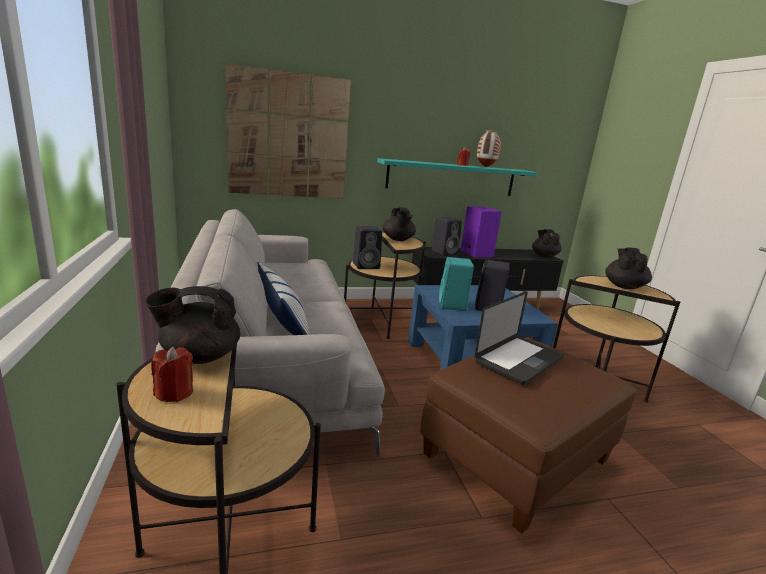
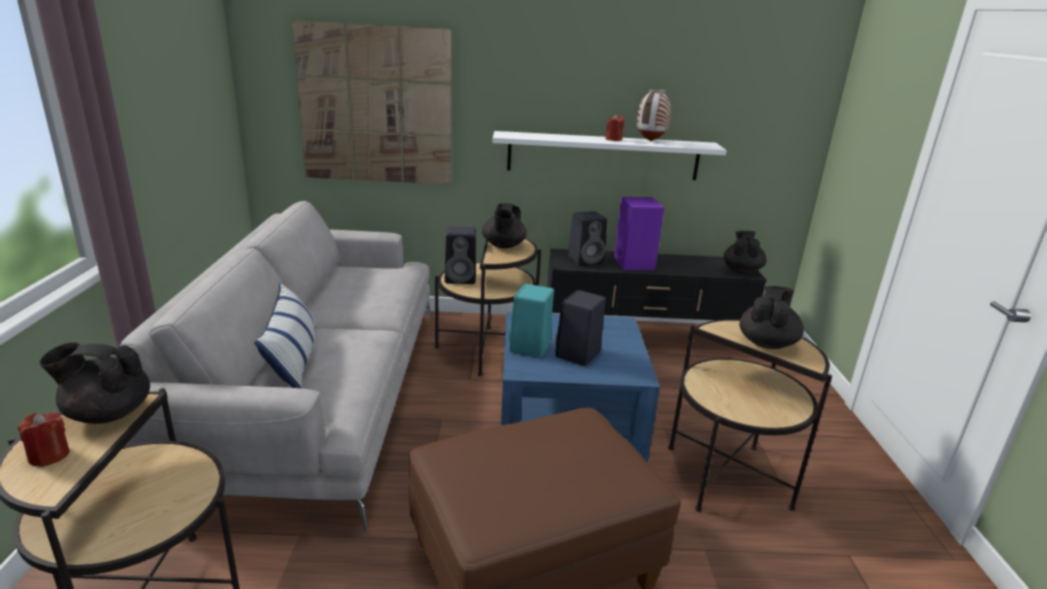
camera: 15 degrees right, 5 degrees up
(451, 178) = (603, 156): turquoise shelf -> white shelf
(519, 360) = (531, 442): laptop -> none

